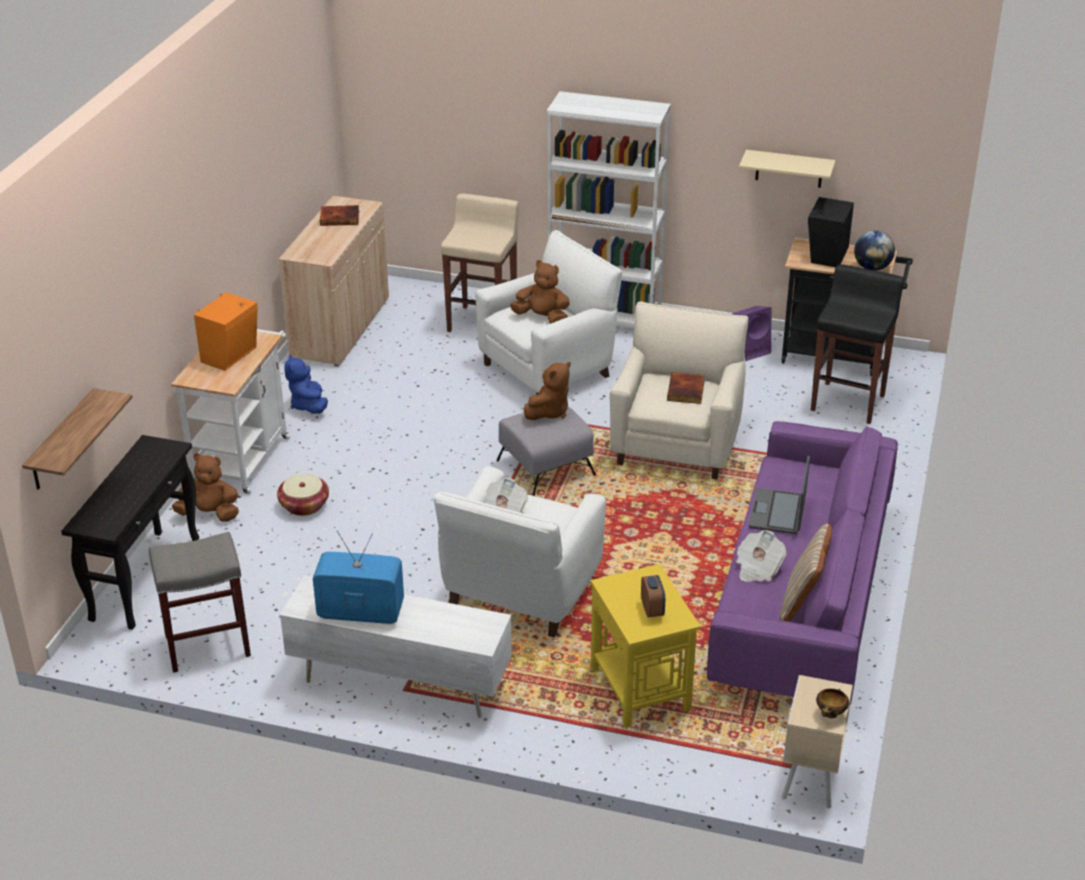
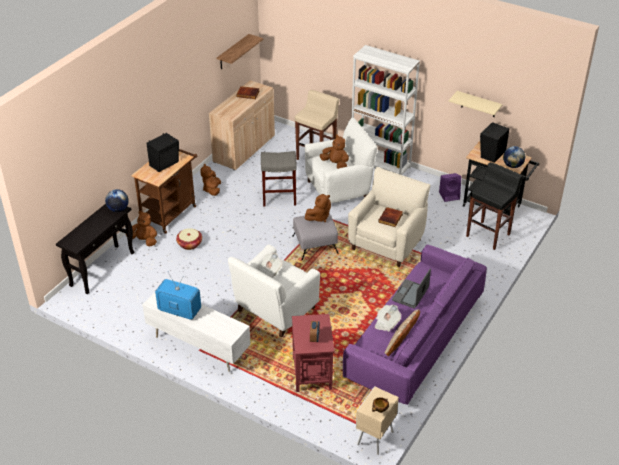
camera: 15 degrees right, 5 degrees up
(61, 441) = (59, 202): shelf -> shelf (233, 52)
(166, 450) = (118, 209): none -> globe
(209, 645) = (119, 309): grey stool -> grey stool (280, 198)
(231, 355) = (165, 164): orange speaker -> black speaker
(244, 457) = (171, 213): white cart -> brown cart
(308, 405) = (212, 190): blue plush toy -> brown plush toy
(641, 689) = (312, 373): yellow side table -> red side table

